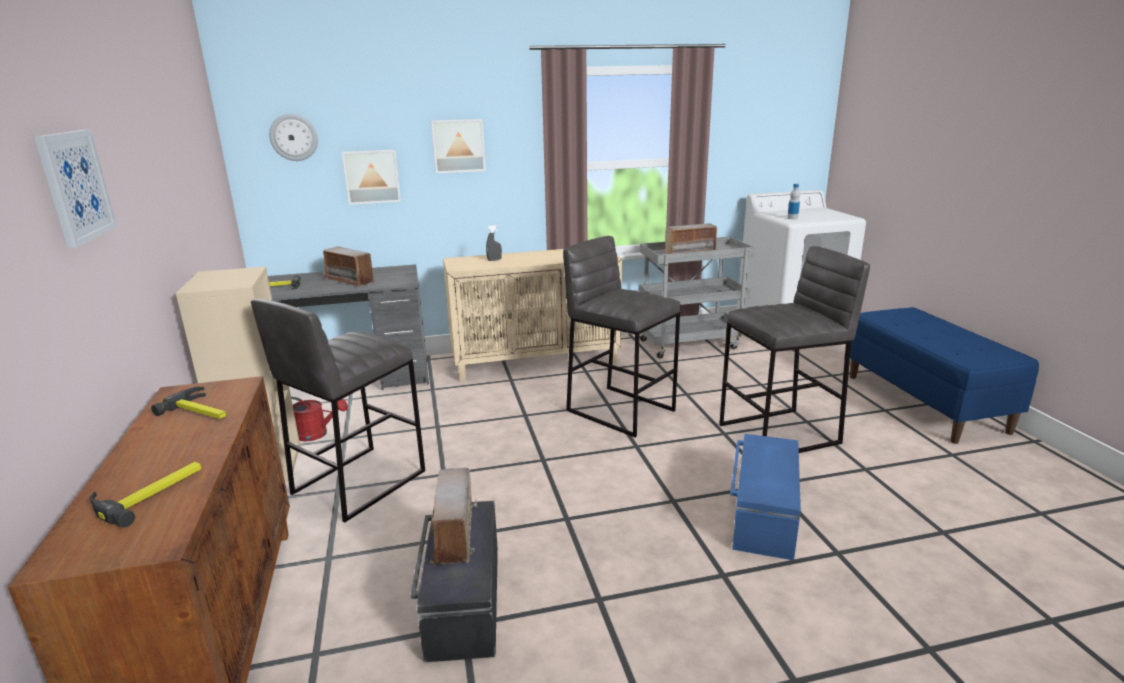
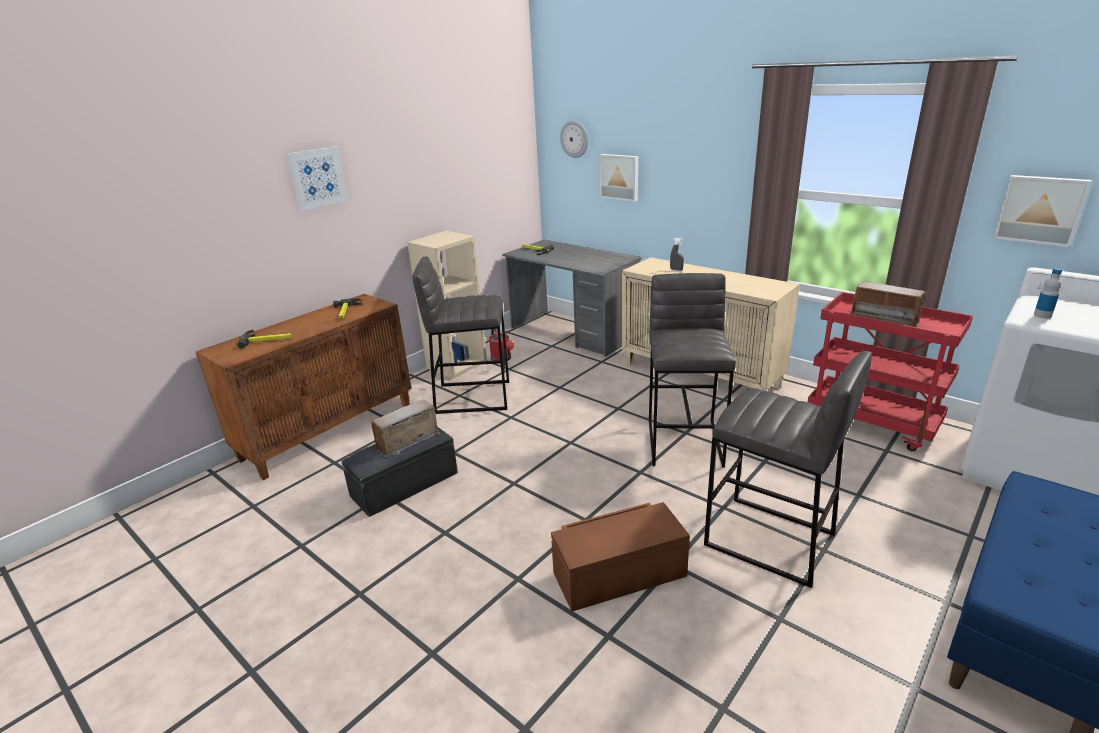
camera: 55 degrees right, 5 degrees up
(350, 280) = (576, 258): radio -> none
(458, 146) = (686, 158): picture -> picture (1040, 209)
(690, 344) = (872, 423): grey cart -> red cart
(762, 514) = (618, 573): blue storage box -> brown storage box

